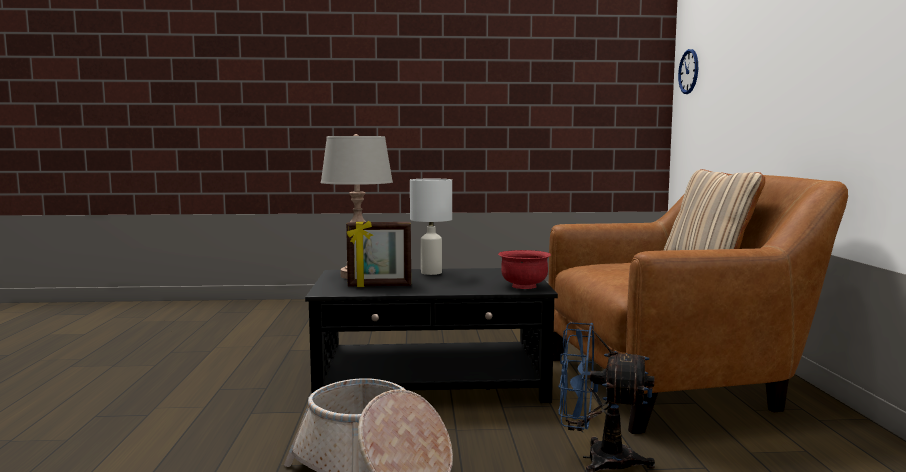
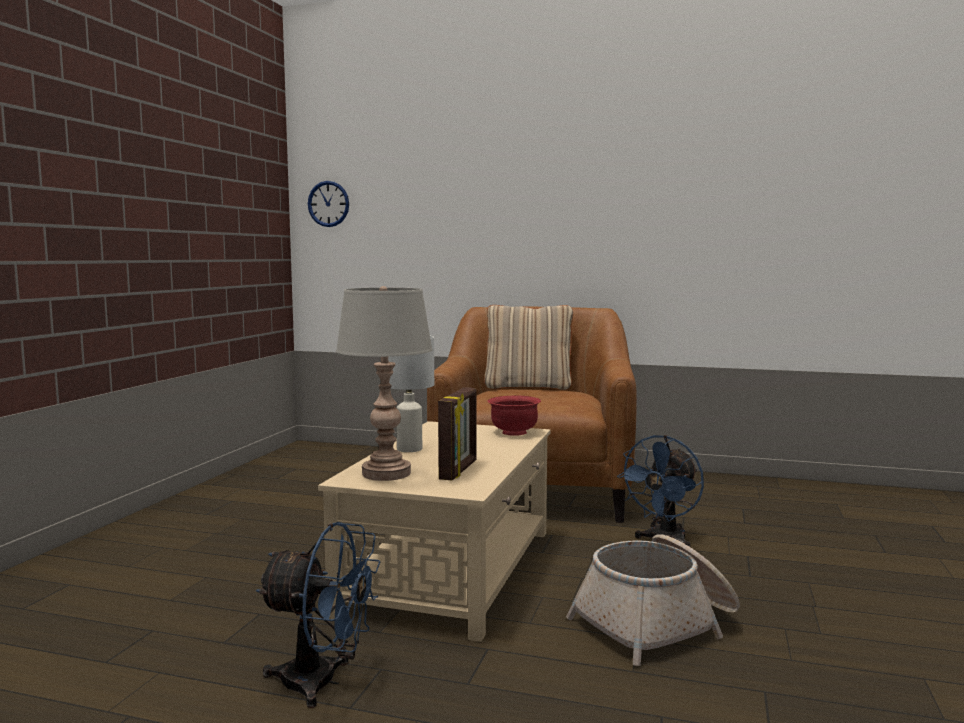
camera: 70 degrees left, 0 degrees up
(247, 378) = (323, 682): none -> blue fan
(432, 382) = (452, 570): black coffee table -> beige coffee table

